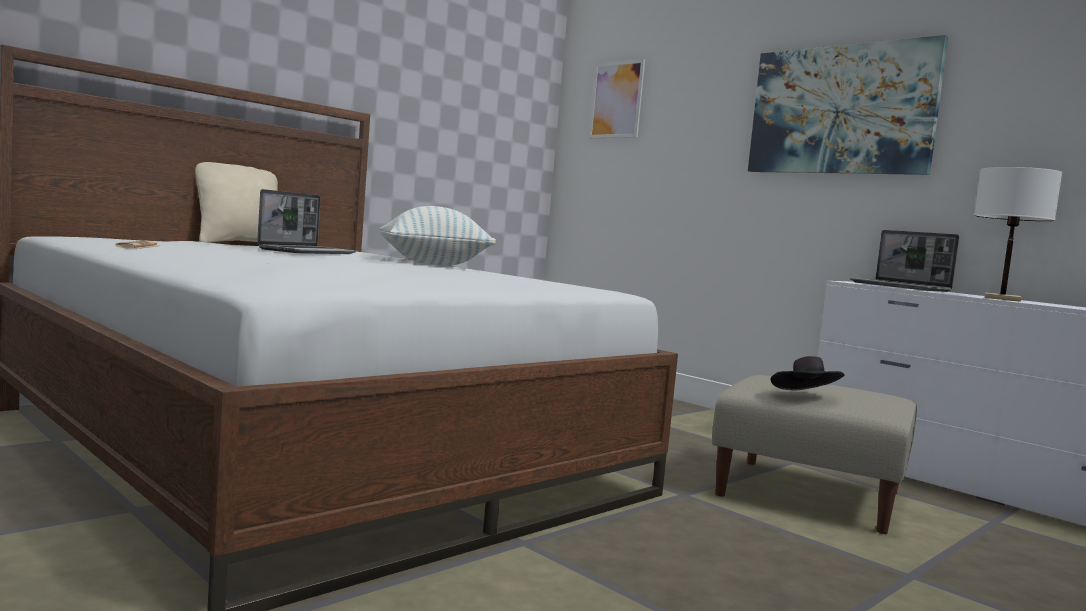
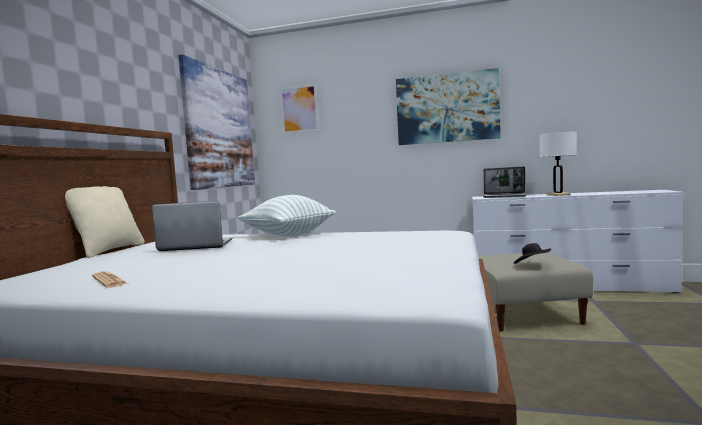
camera: 30 degrees left, 0 degrees up
(307, 252) = (195, 246): laptop -> laptop turned 90 degrees counterclockwise
(475, 119) = (220, 128): none -> picture

